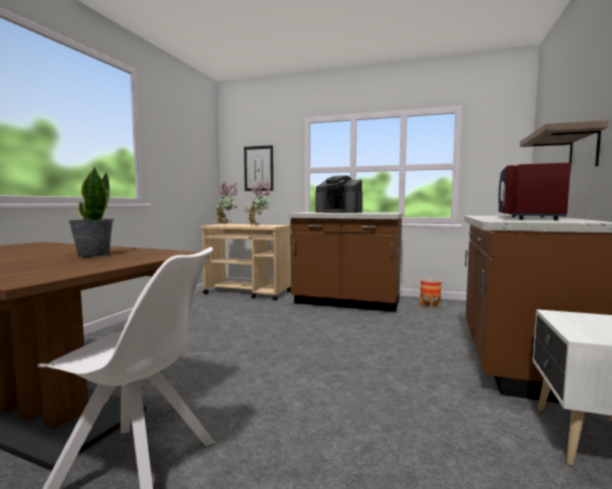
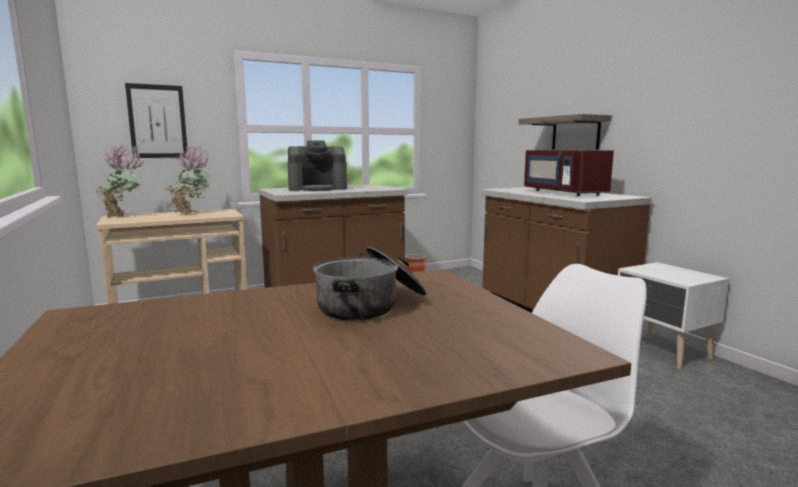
camera: 45 degrees left, 5 degrees up
(93, 255) = (371, 305): potted plant -> cooking pot

